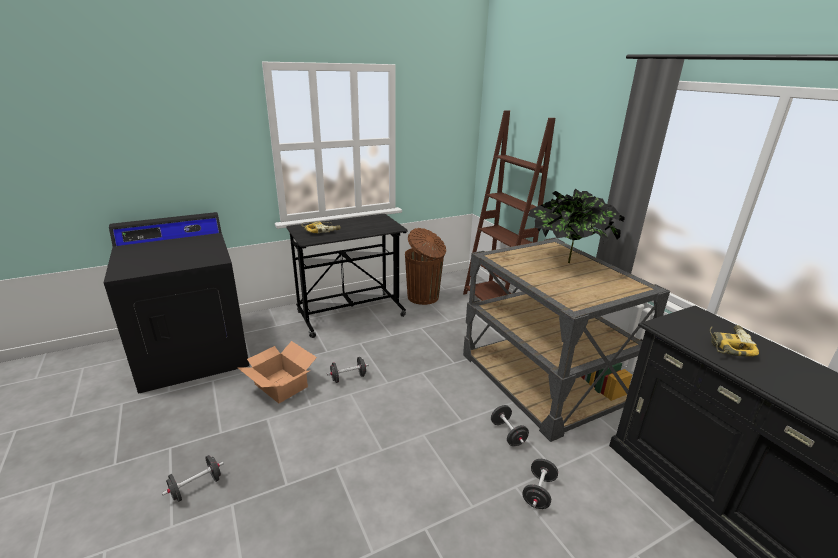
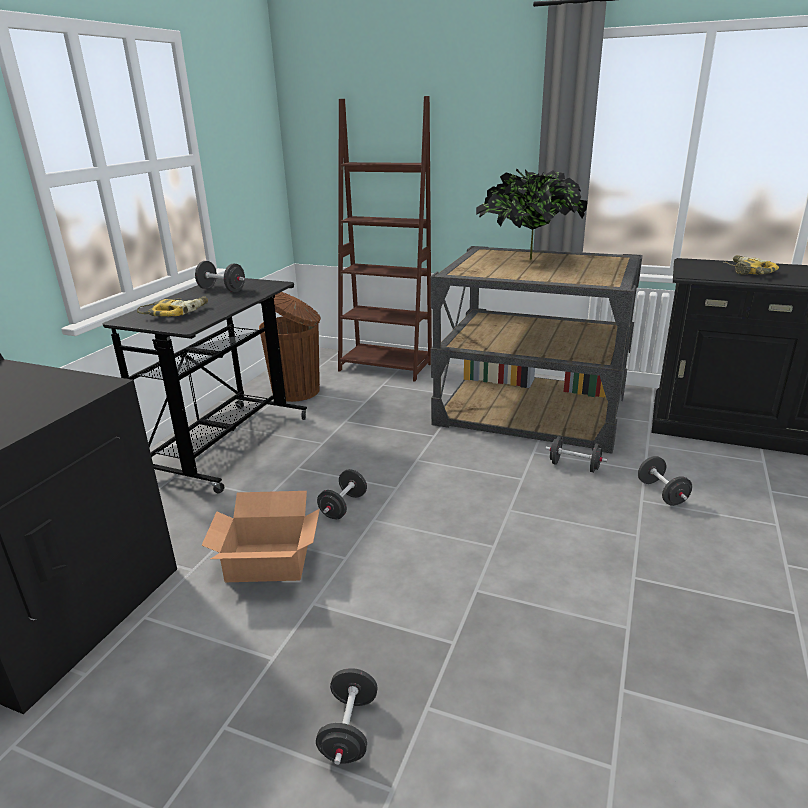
camera: 40 degrees left, 0 degrees up
(366, 223) = (222, 290): none -> black dumbbell

